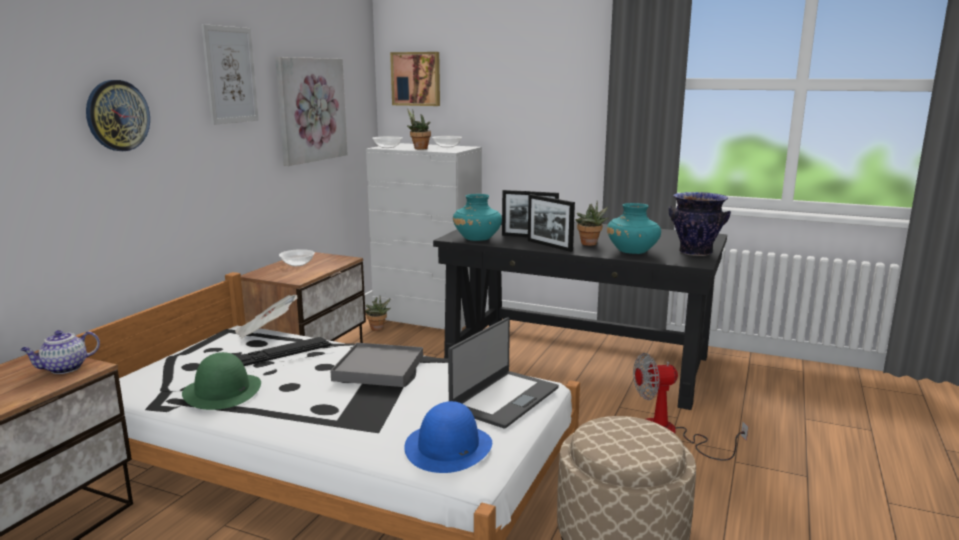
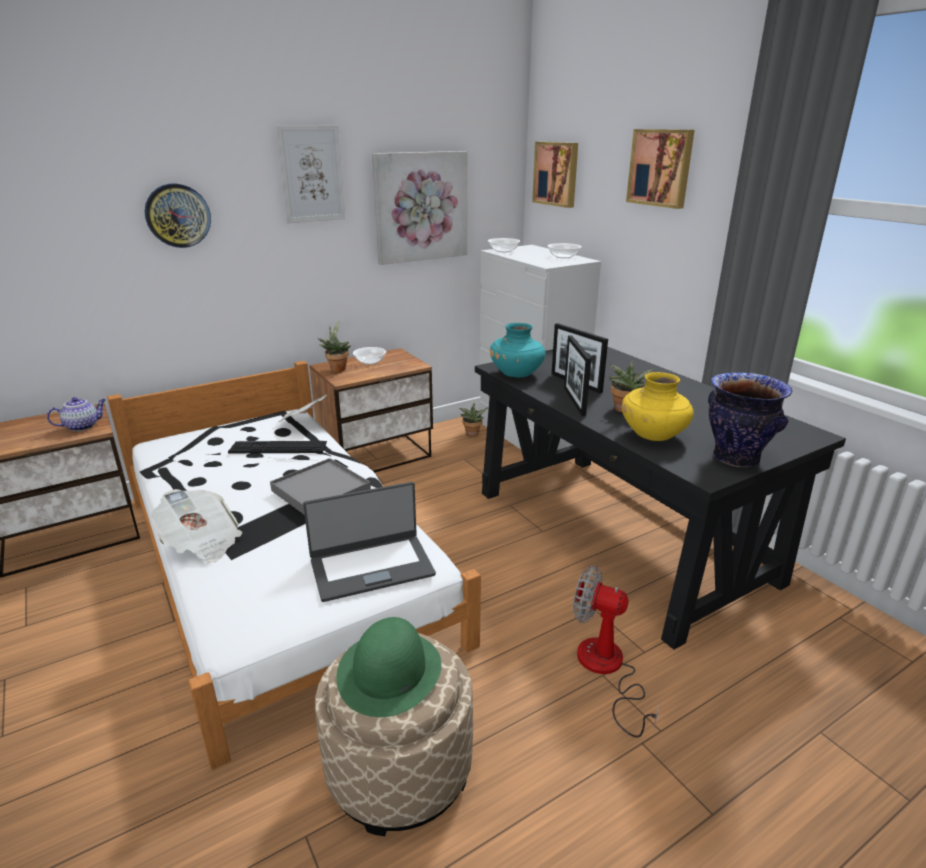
camera: 35 degrees right, 10 degrees up
(64, 369) = (83, 426): teapot -> teapot turned 150 degrees clockwise
(222, 391) = (196, 473): green hat -> green hat (389, 671)
(327, 432) = (201, 542): none -> newspaper
(419, 148) = (527, 257): potted plant -> potted plant (337, 369)
(448, 447) = (254, 600): blue hat -> none
(530, 67) = (661, 168): none -> picture
(632, 252) = (654, 435): turquoise vase -> yellow vase

